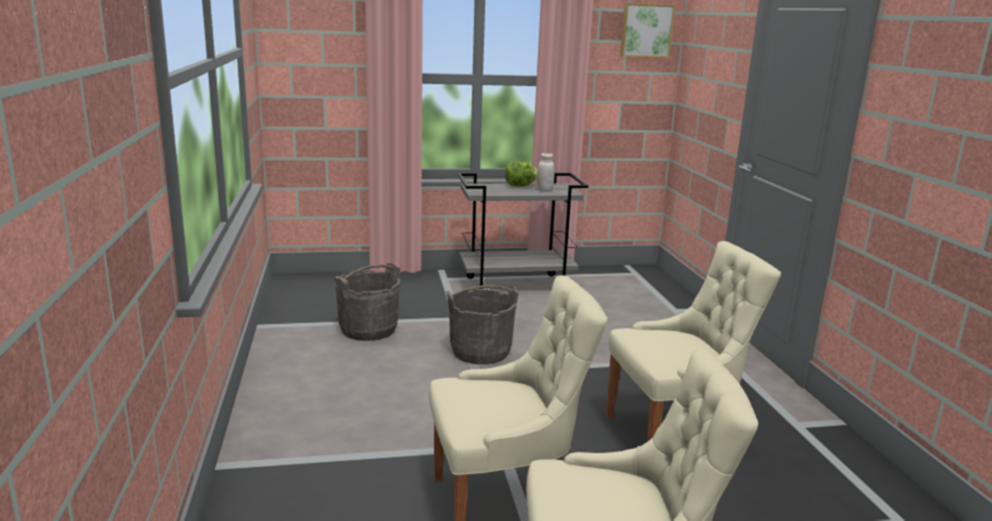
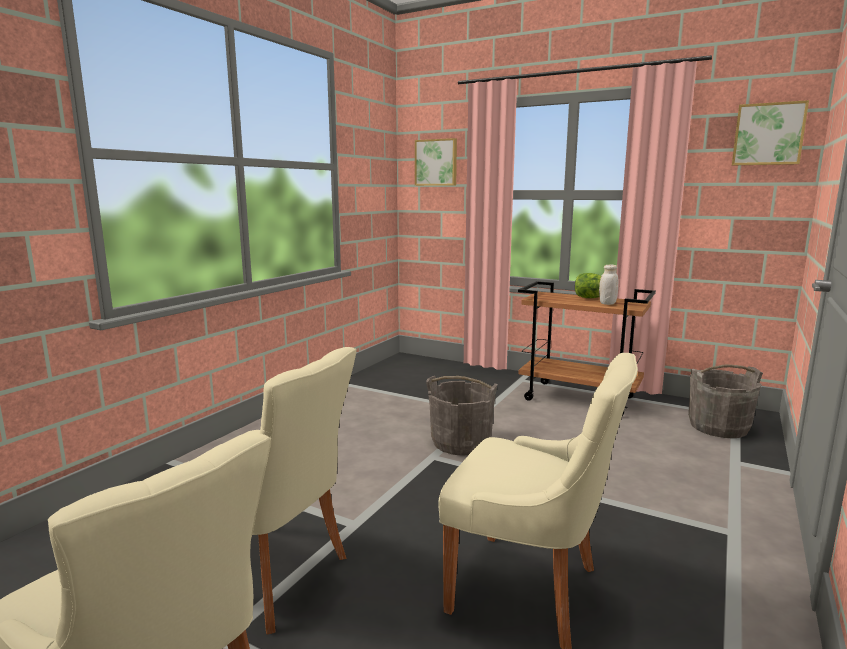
camera: 40 degrees right, 5 degrees down
(316, 37) = (436, 162): none -> picture
(368, 330) = (402, 403): grey bucket -> grey bucket (718, 427)
(517, 285) = (580, 398): grey cart -> brown cart

